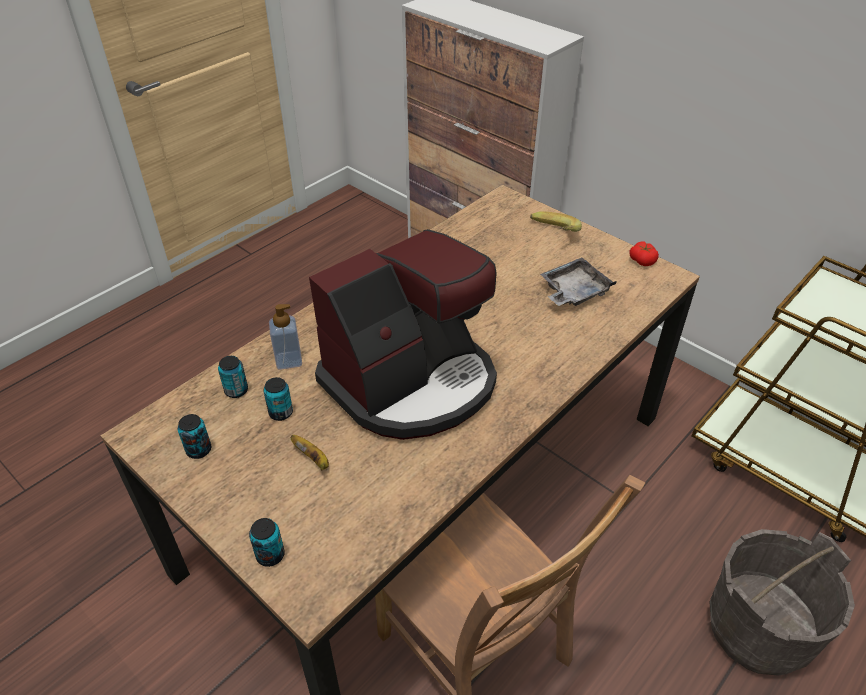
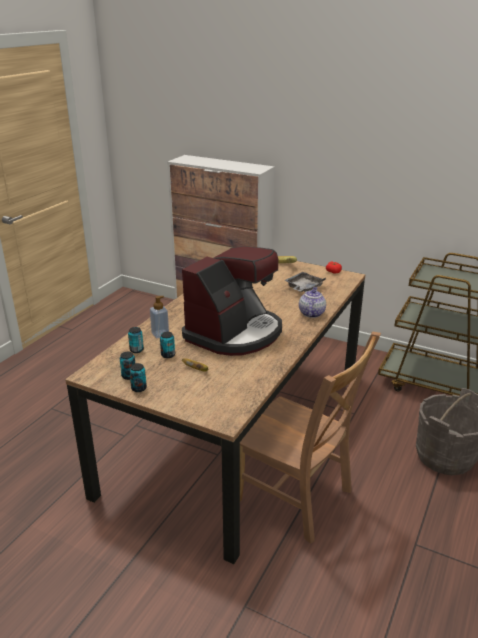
camera: 15 degrees left, 15 degrees down
(270, 555) = (194, 408): can -> can (139, 388)
(564, 357) = (311, 313): none -> teapot

